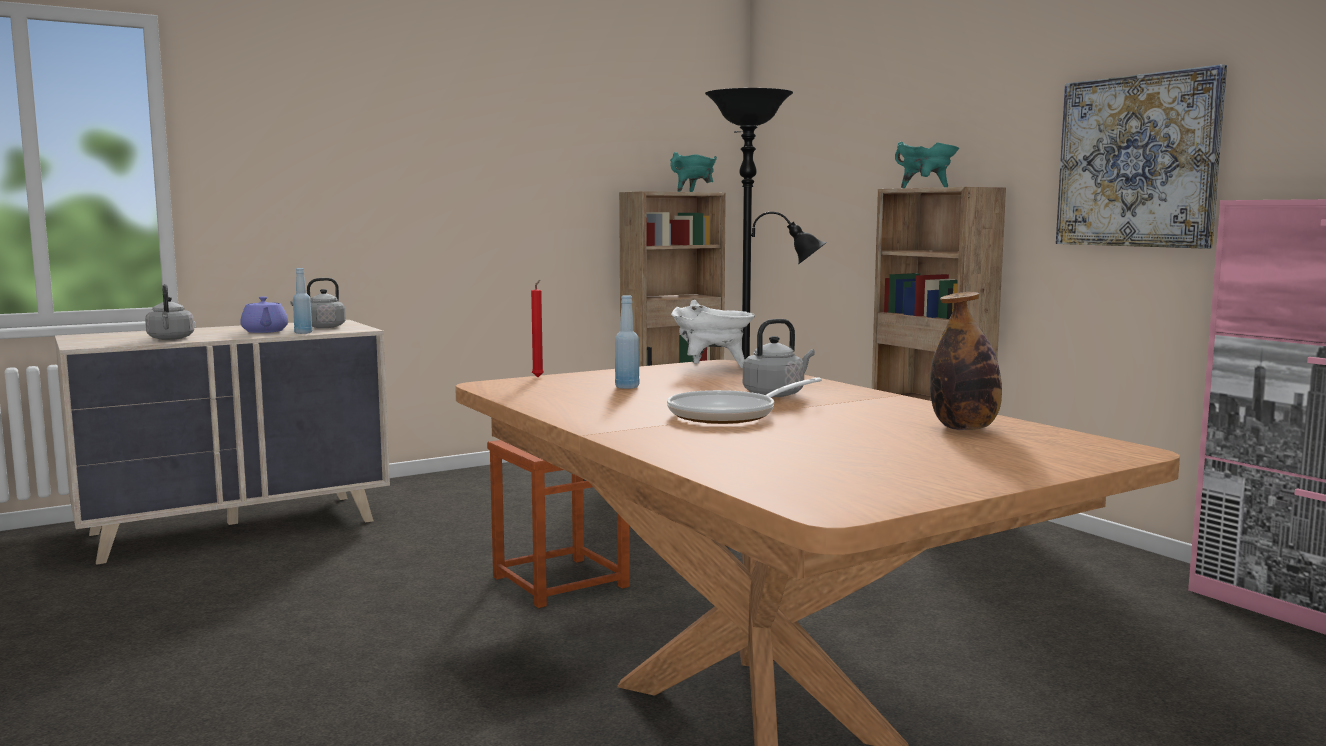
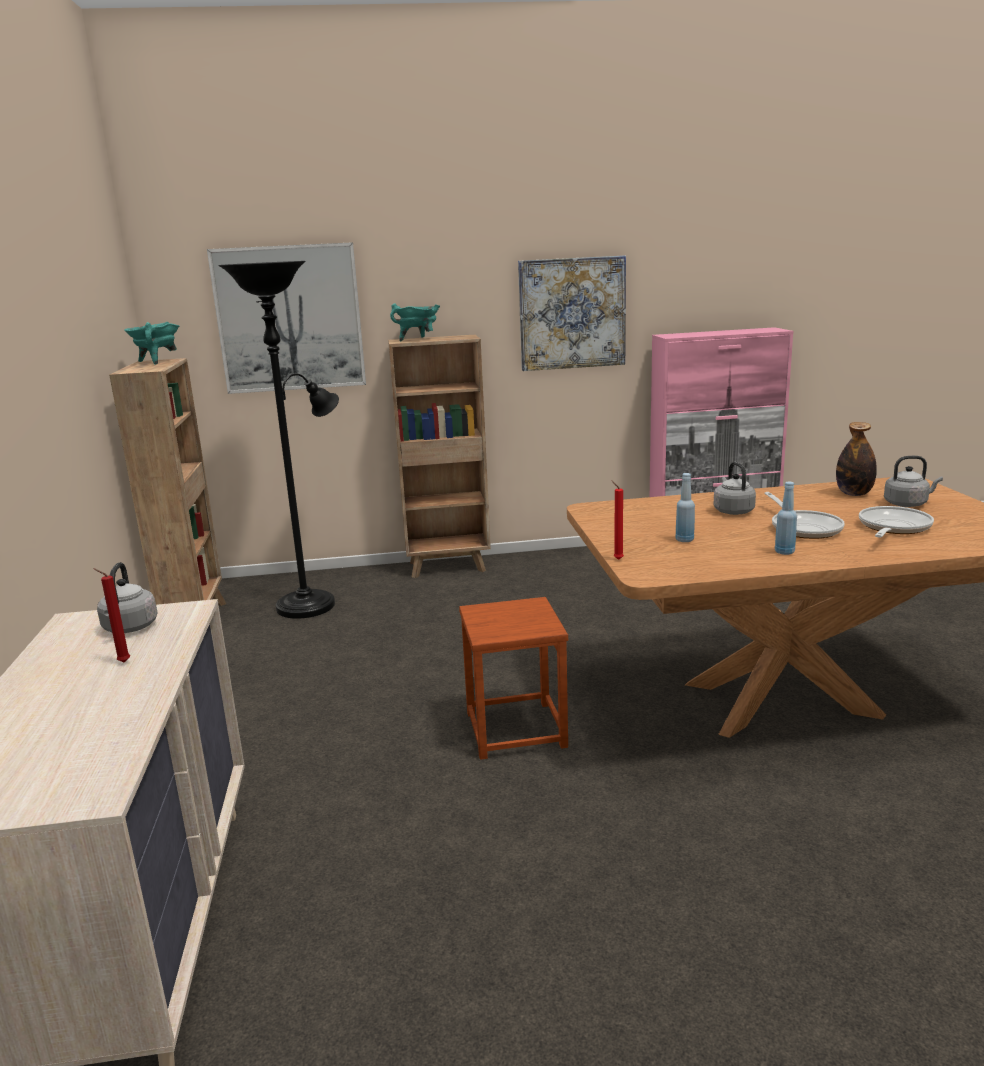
camera: 65 degrees left, 10 degrees up
(170, 339) = (107, 726): grey kettle -> grey kettle (907, 504)
(265, 331) = (122, 662): purple teapot -> red candle
(303, 333) = (178, 639): blue bottle -> blue bottle (784, 552)
(712, 368) = (610, 512): white cooking pot -> none
(782, 443) = (892, 528): none -> frying pan
(843, 162) = (289, 318): none -> picture

